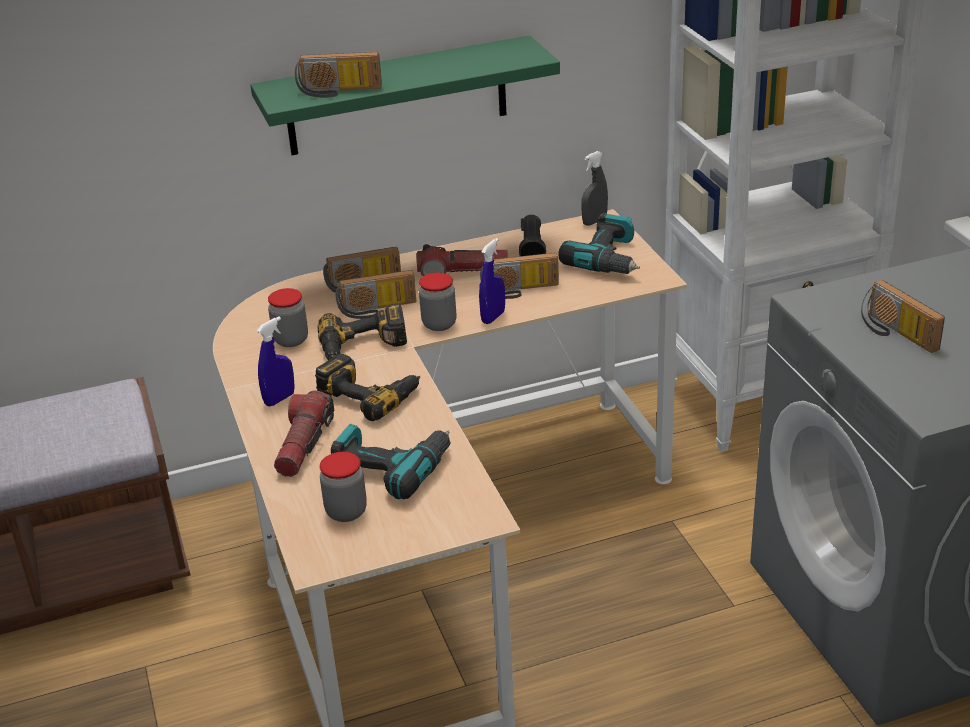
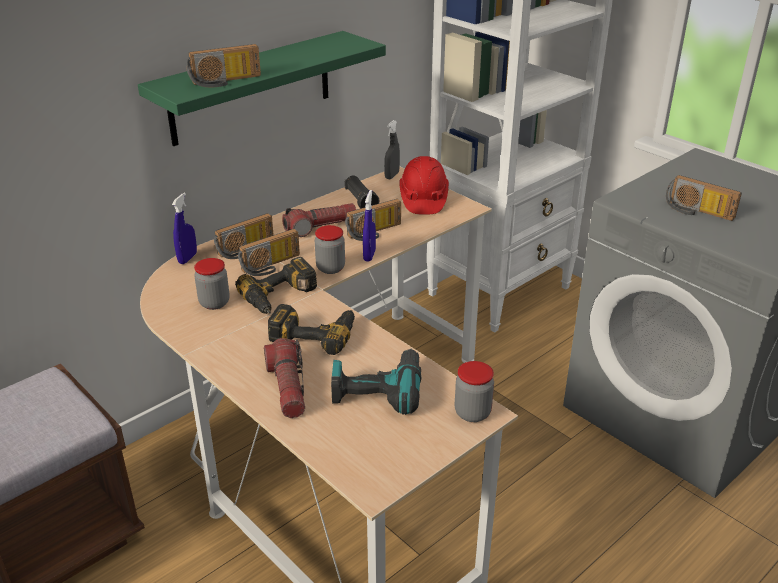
camera: 25 degrees left, 0 degrees up
(279, 399) = (238, 353): blue spray bottle -> blue spray bottle (187, 258)
(346, 512) = (366, 436): jar -> jar (472, 413)
(609, 259) = (423, 200): power drill -> red hard hat

